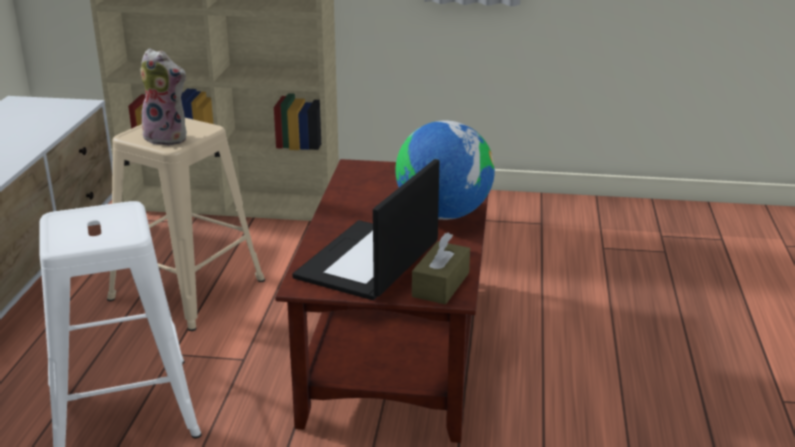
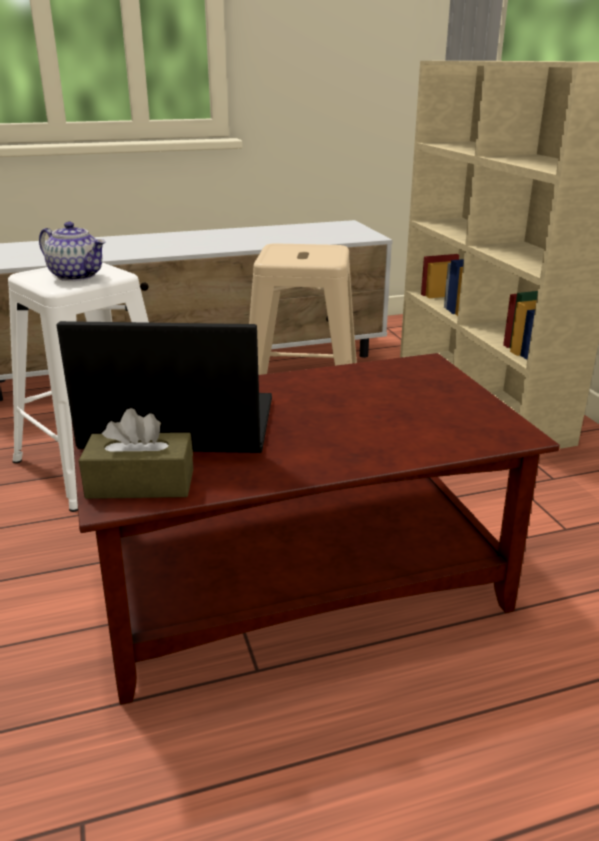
camera: 65 degrees right, 0 degrees up
(105, 224) = (77, 276): none -> teapot
(169, 138) = (290, 256): plush toy -> none
(443, 214) = (352, 442): globe -> none

